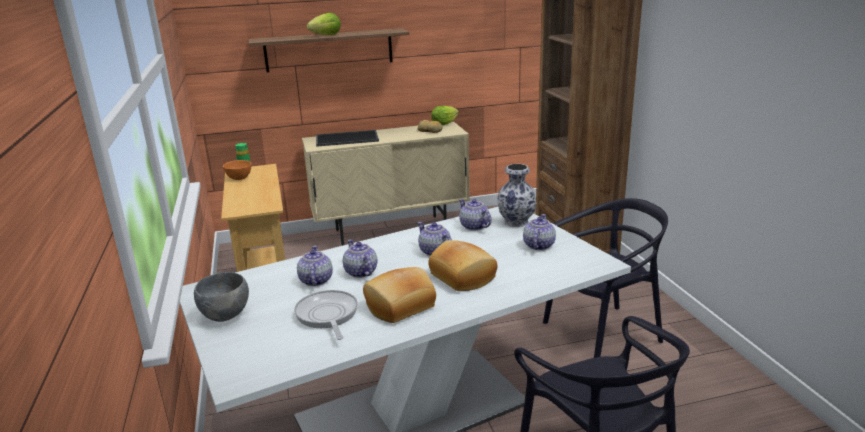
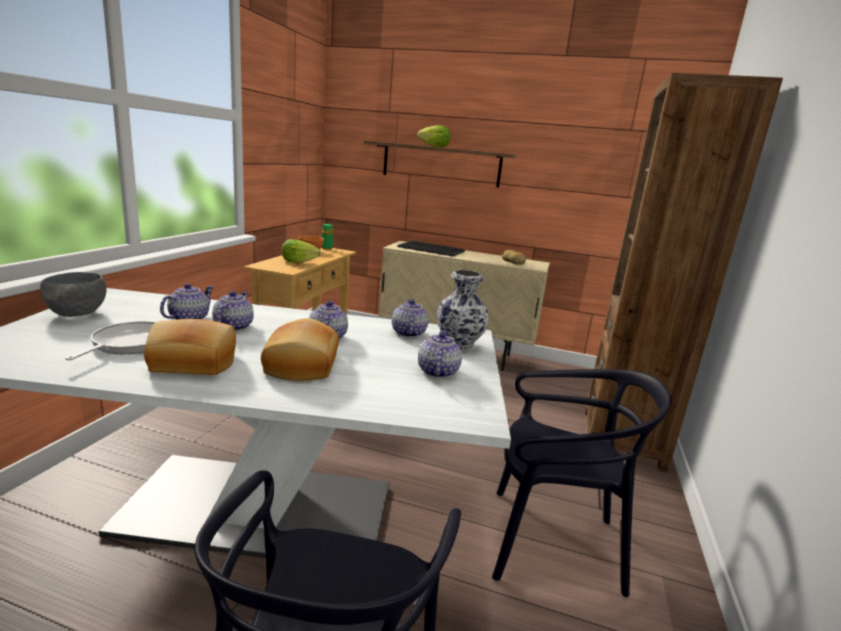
camera: 30 degrees right, 5 degrees down
(444, 124) = (536, 261): lettuce -> lettuce (298, 262)
(538, 246) = (437, 372): teapot -> teapot turned 45 degrees counterclockwise

